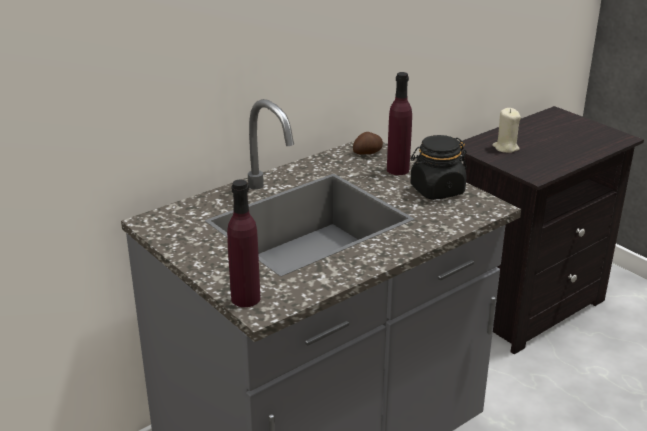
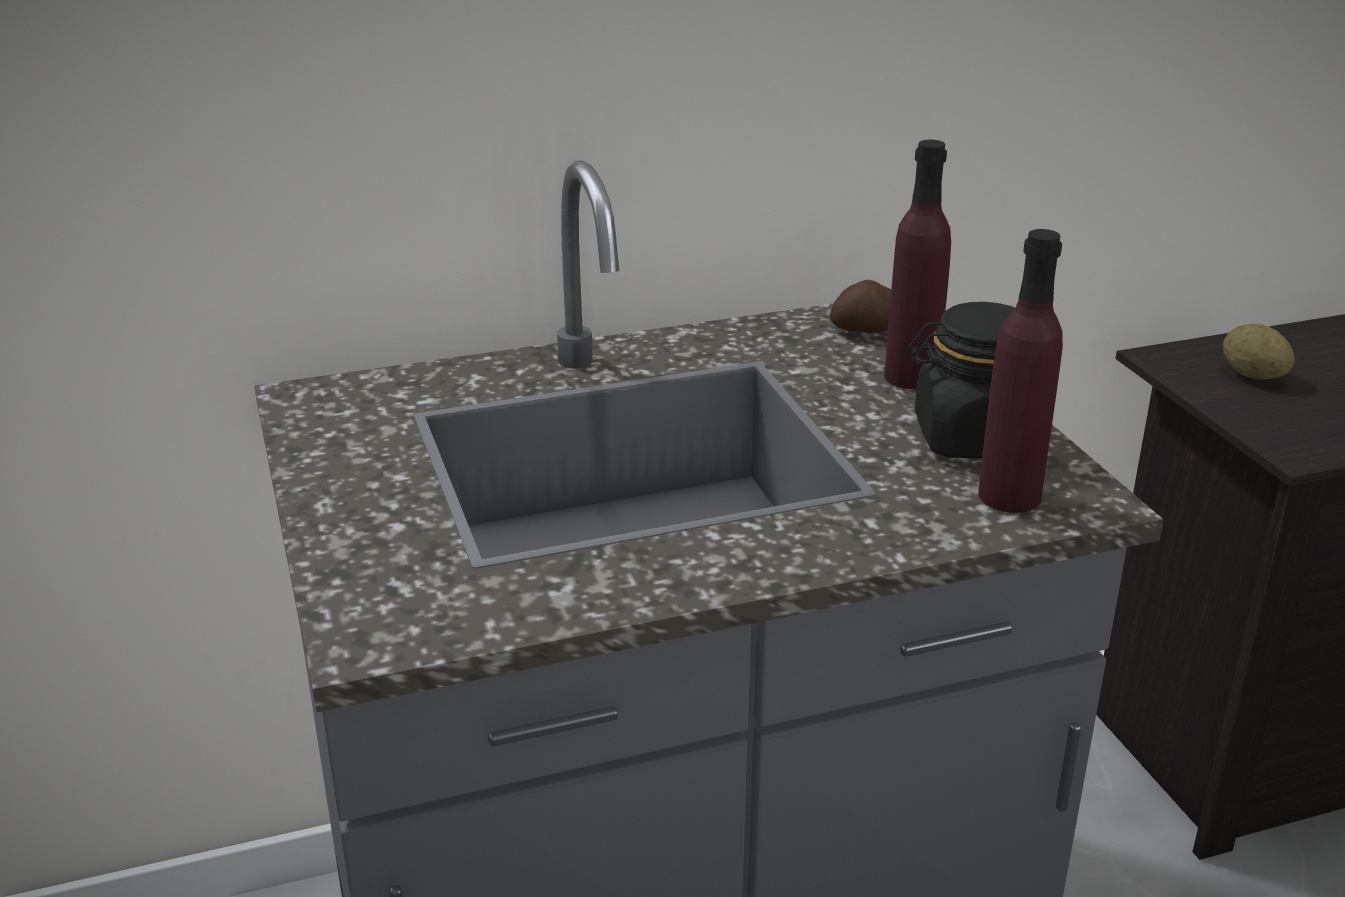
camera: 20 degrees right, 0 degrees up
(245, 298) = (357, 604): purple bottle -> purple bottle (1009, 496)
(505, 148) = (1252, 376): beige candle -> potato

